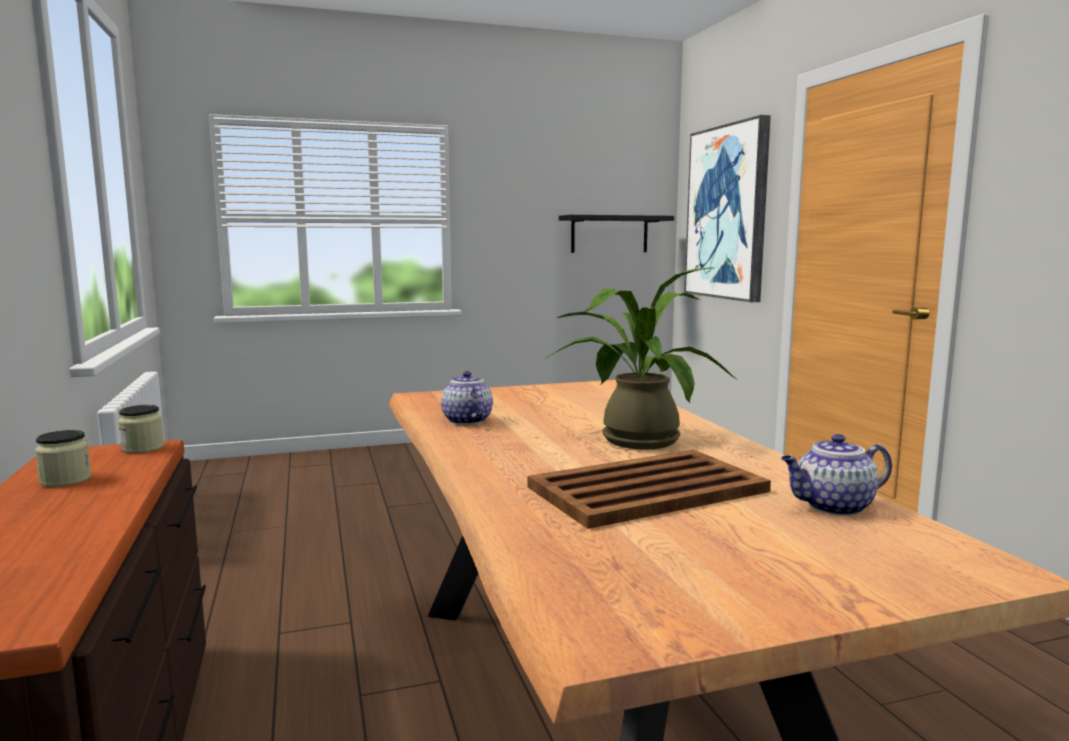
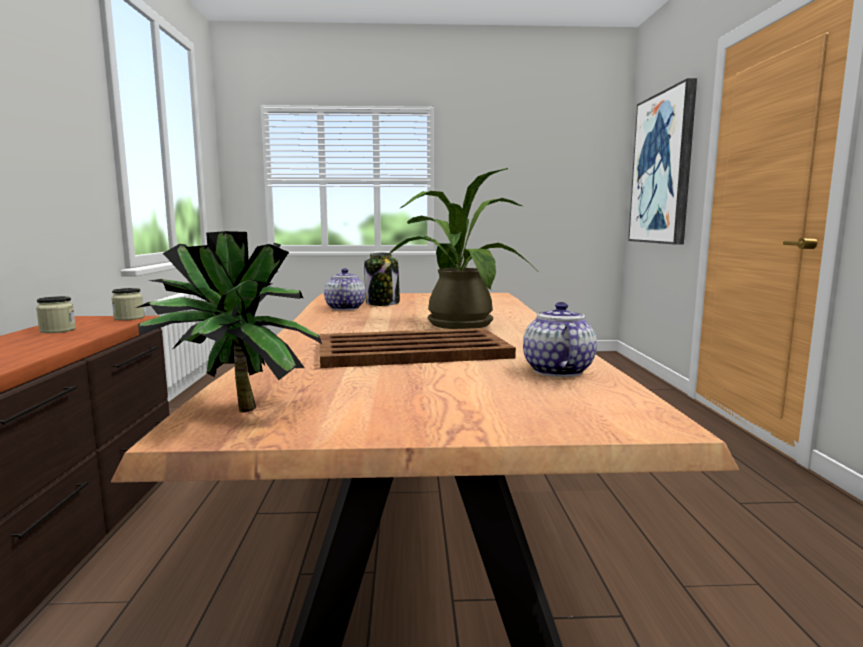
camera: 15 degrees right, 0 degrees up
(500, 408) = (383, 303): none -> jar
(595, 610) = (233, 412): none -> potted plant
(609, 234) = (566, 192): black shelf -> none
(833, 507) = (556, 370): teapot -> teapot turned 90 degrees clockwise

